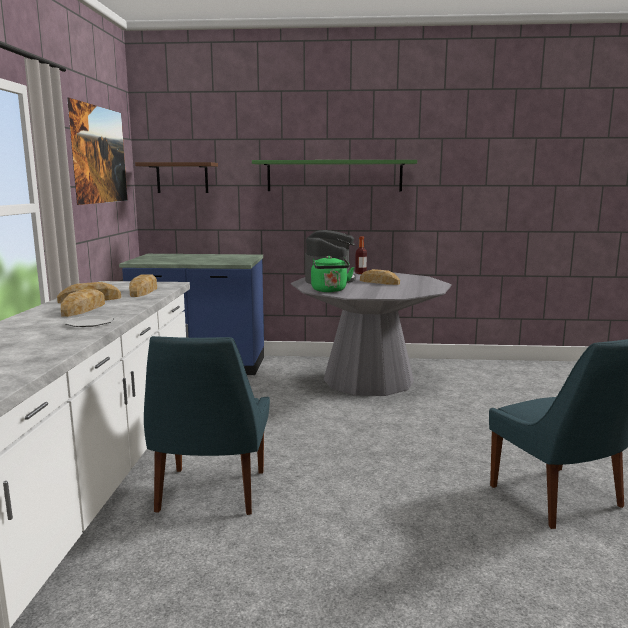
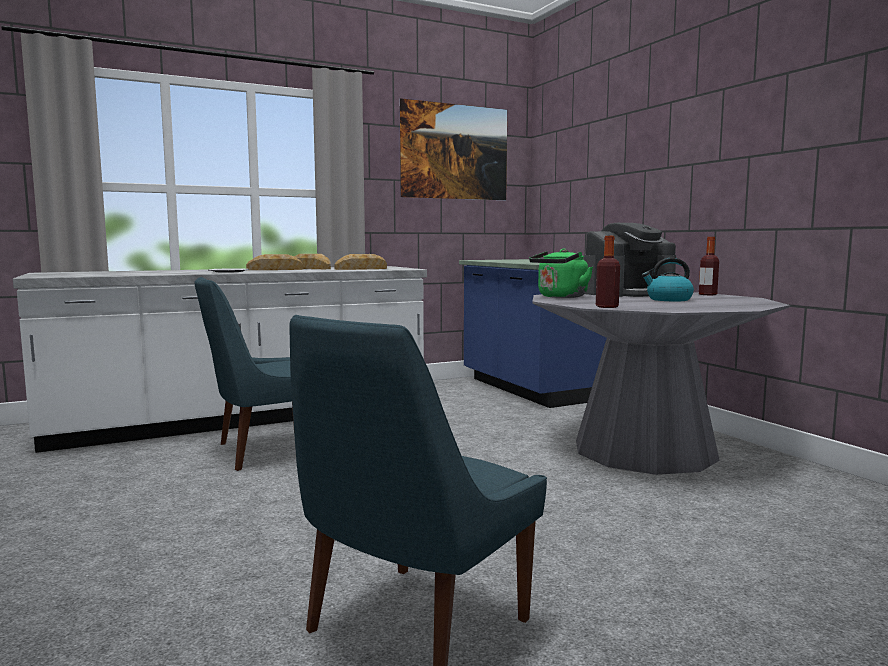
camera: 60 degrees right, 5 degrees down
(182, 178) = (560, 173): brown shelf -> none
(334, 176) = (699, 149): green shelf -> none
(379, 282) = (668, 299): bread -> kettle
(403, 295) = (606, 307): none -> bottle

